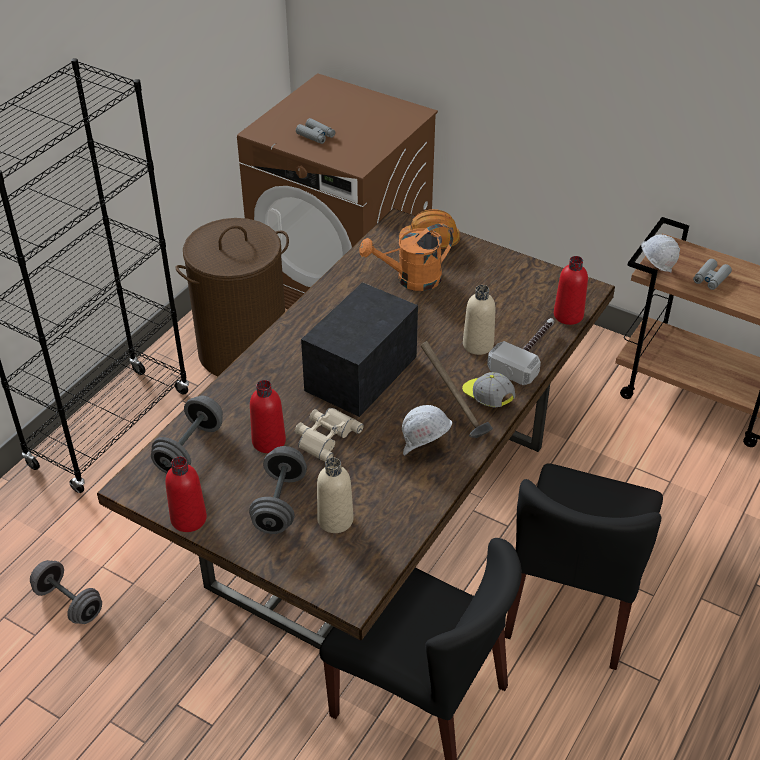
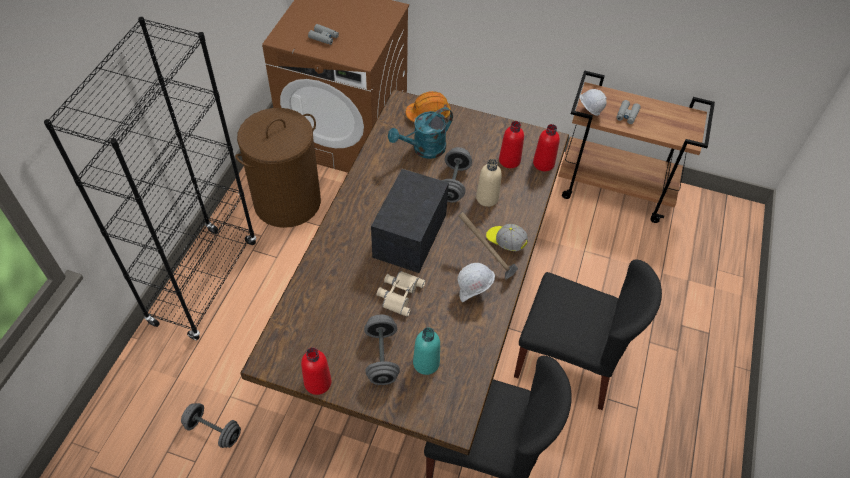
camera: 15 degrees left, 10 degrees up
(189, 449) = (301, 322): grey dumbbell -> grey dumbbell (454, 183)
(269, 441) = (358, 305): red bottle -> red bottle (509, 160)
(335, 520) = (426, 363): beige bottle -> turquoise bottle
(411, 280) = (424, 150): orange watering can -> turquoise watering can
(528, 354) = (524, 200): hammer -> none
(573, 602) = (568, 361): black chair -> black chair turned 75 degrees counterclockwise

